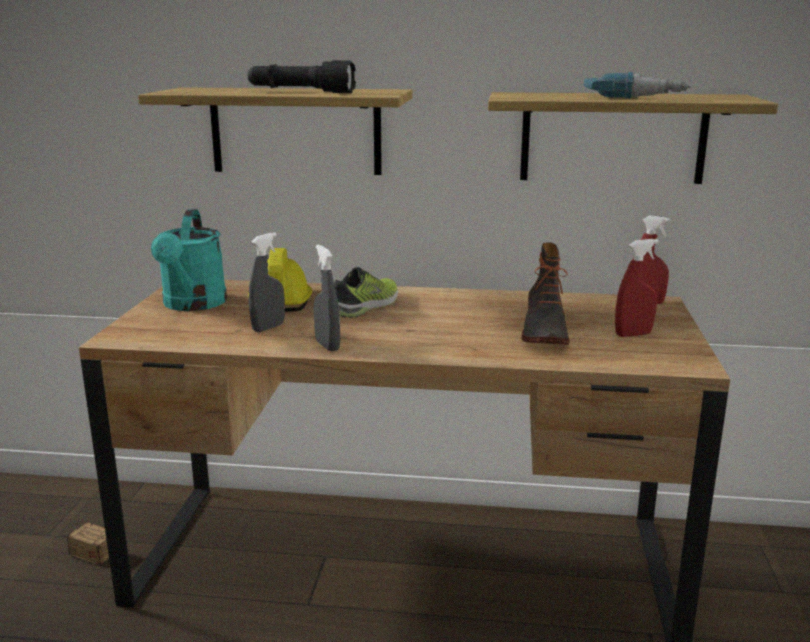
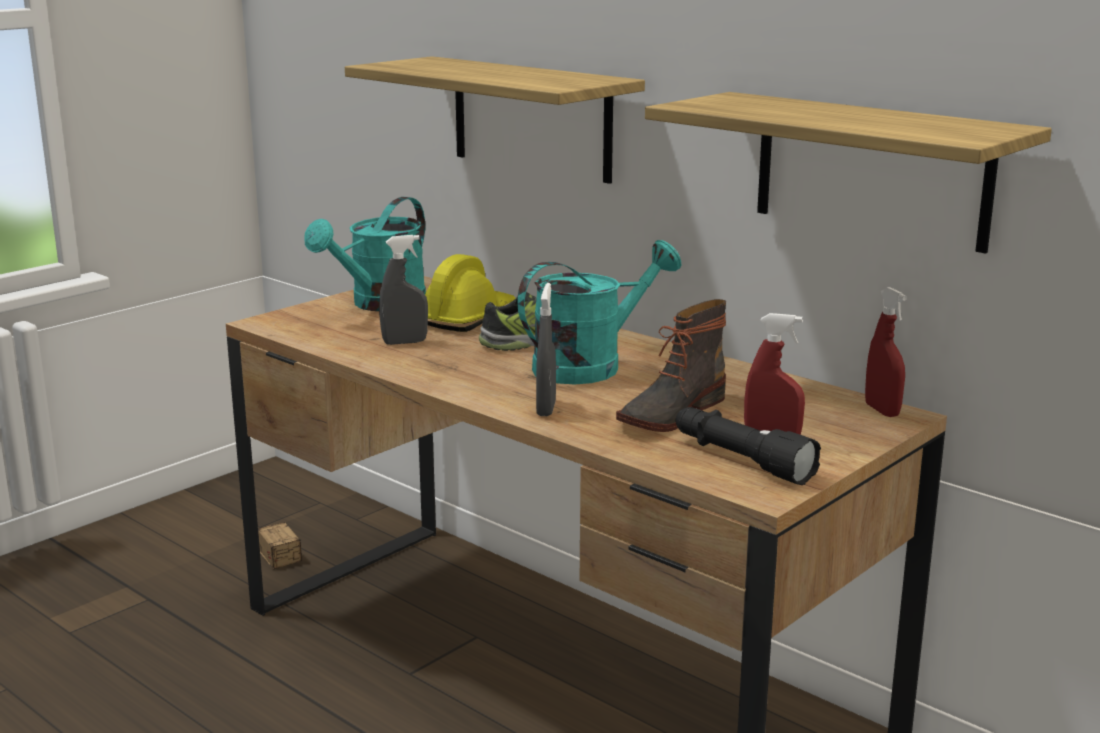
camera: 35 degrees right, 0 degrees up
(301, 92) = (497, 75): black flashlight -> black flashlight (740, 460)
(327, 346) = (423, 372): grey spray bottle -> grey spray bottle (546, 409)
(432, 314) = (590, 366): none -> turquoise watering can
(633, 97) = (843, 118): power drill -> none

